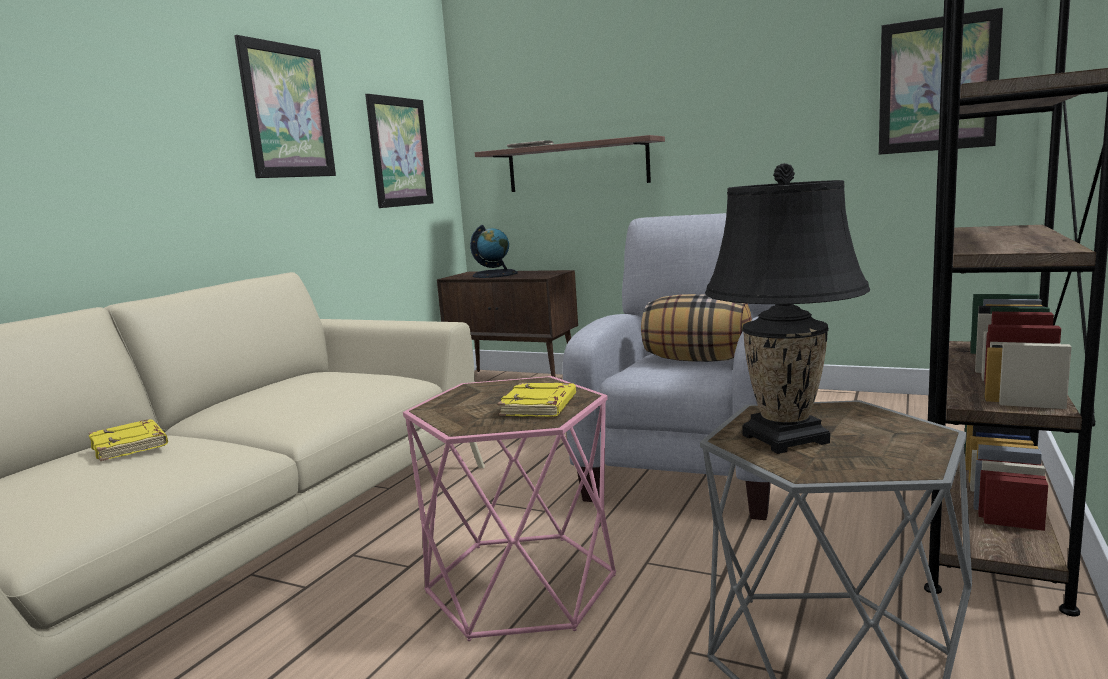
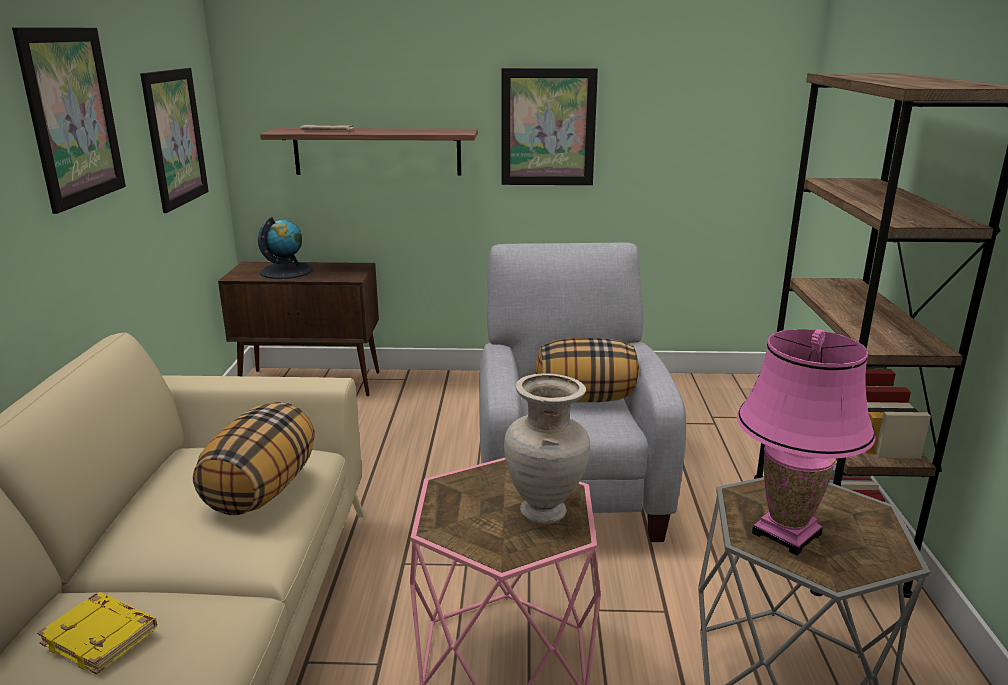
camera: 25 degrees left, 10 degrees up
(339, 390) = (261, 490): none -> pillow
(539, 407) = (545, 512): yellow book -> beige vase
(784, 439) = (786, 534): black table lamp -> pink table lamp
(937, 85) = (733, 107): picture -> picture (548, 127)

